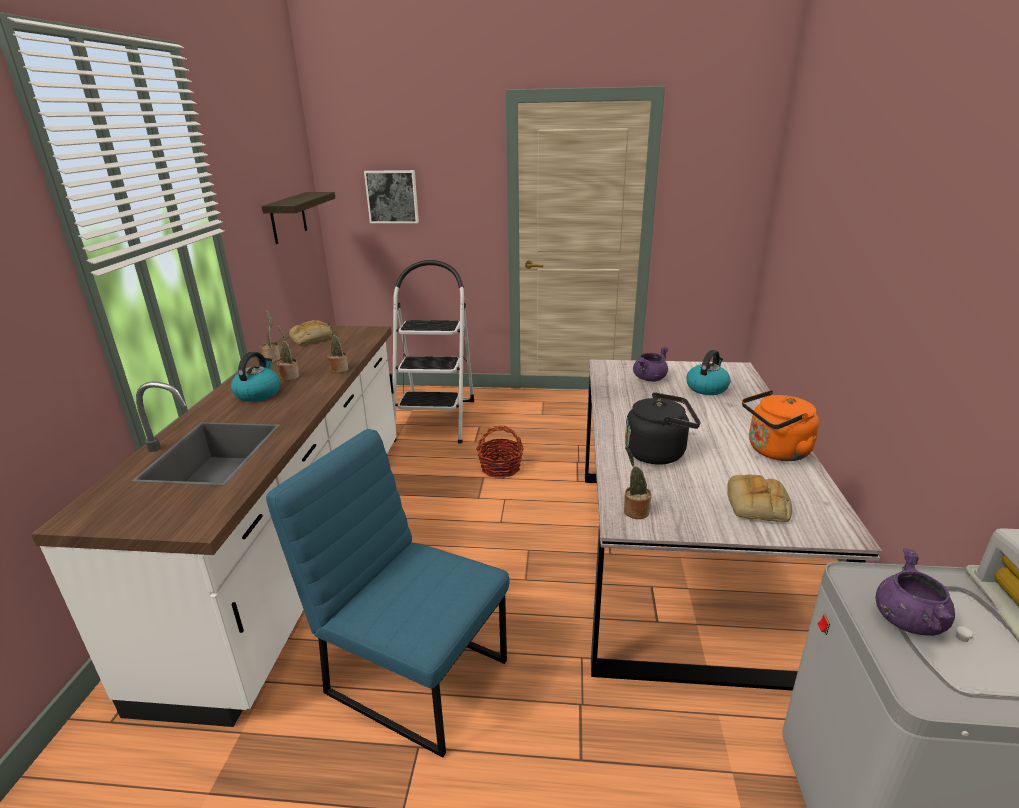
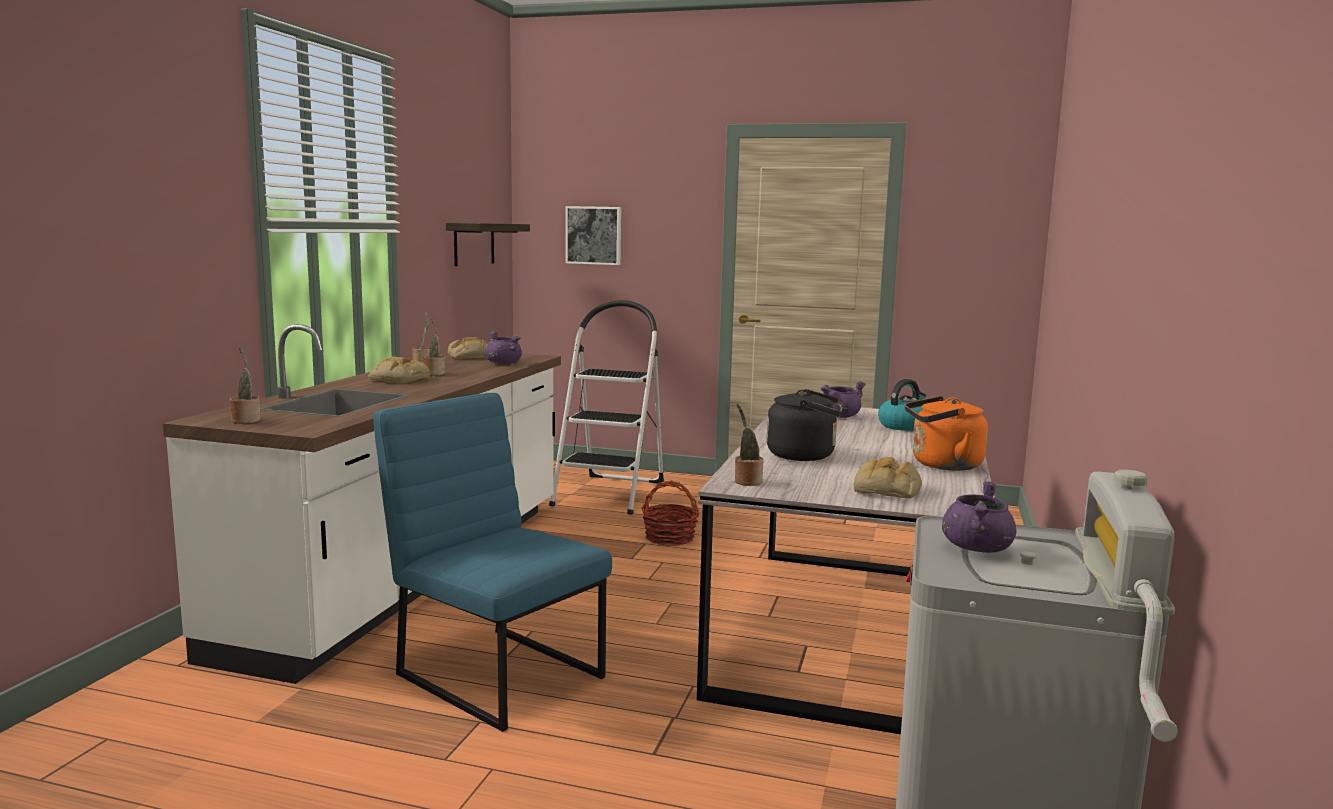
camera: 10 degrees right, 15 degrees down
(258, 393) = (397, 379): kettle -> bread
(338, 369) = (487, 373): potted plant -> potted plant (245, 420)
(345, 348) = (503, 363): none -> purple cooking pot

